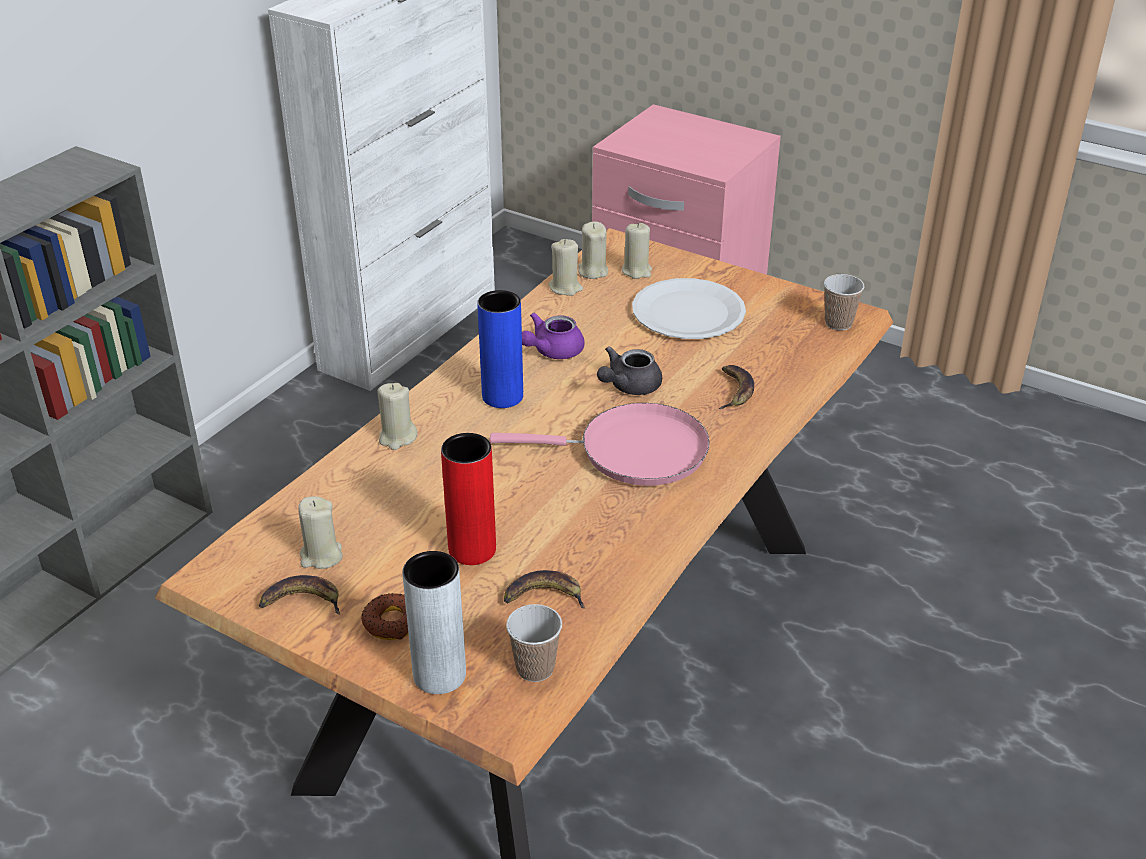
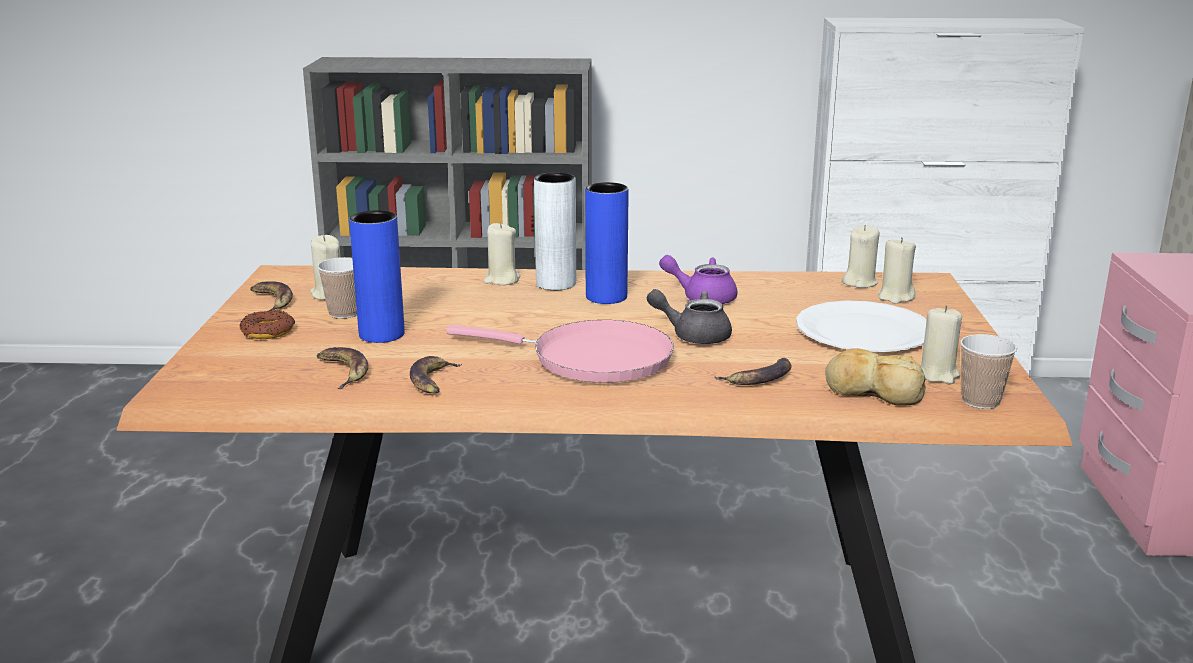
camera: 60 degrees right, 15 degrees down
(439, 675) = (215, 360): grey vase -> grey vase (556, 284)
(472, 550) = (381, 334): red vase -> blue vase
(535, 668) = (245, 389): cup -> cup (344, 313)
(565, 288) = (812, 280): beige candle -> beige candle (938, 374)
(609, 548) = (433, 381): none -> banana
(634, 451) = (592, 359): pink frying pan -> pink frying pan turned 45 degrees counterclockwise
(793, 355) = (873, 391): none -> bread

